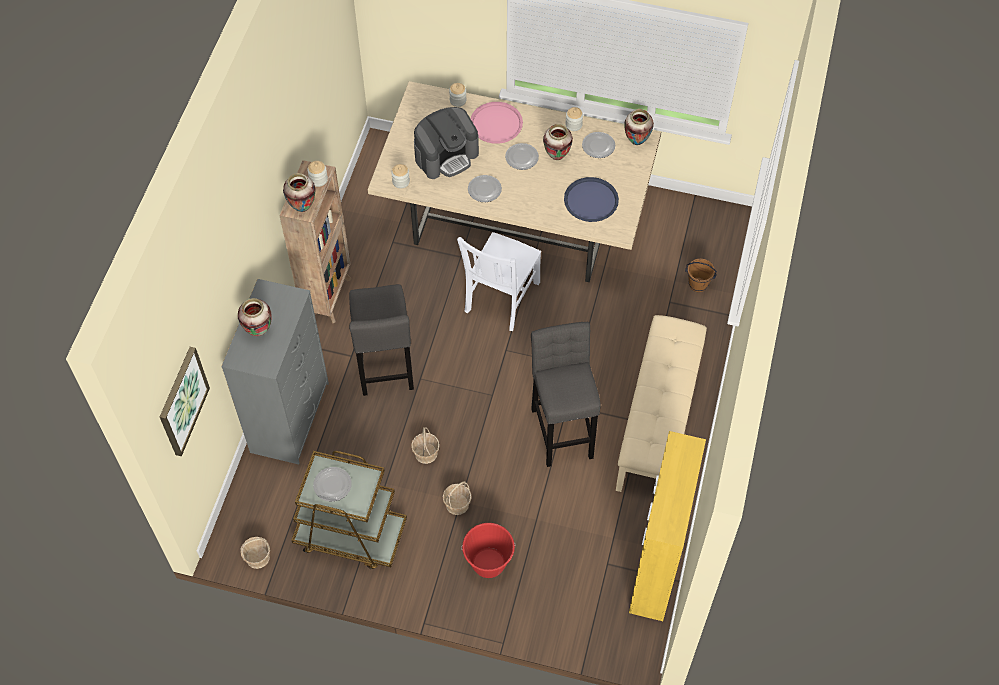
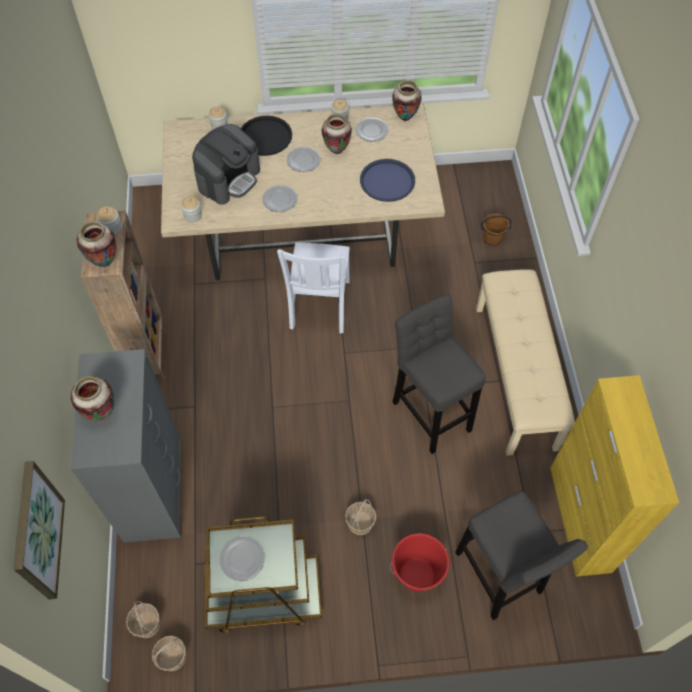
camera: 20 degrees left, 0 degrees up
(385, 369) = (234, 408): grey stool -> grey stool (500, 577)
(426, 453) = (307, 481): basket -> basket (146, 624)
(496, 123) = (265, 136): pink tray -> black tray

